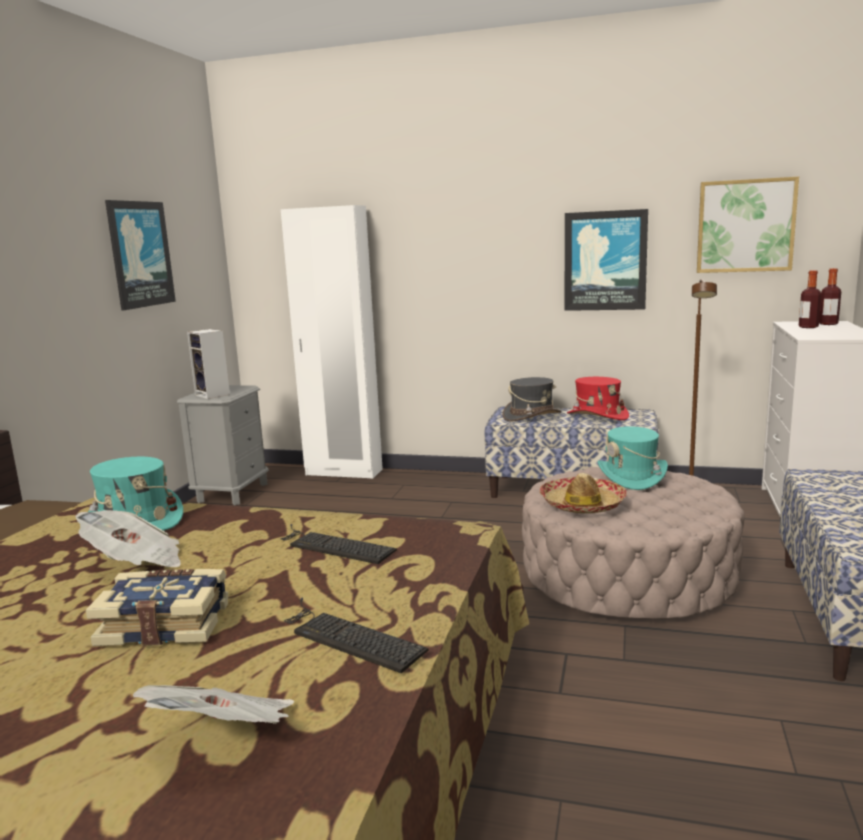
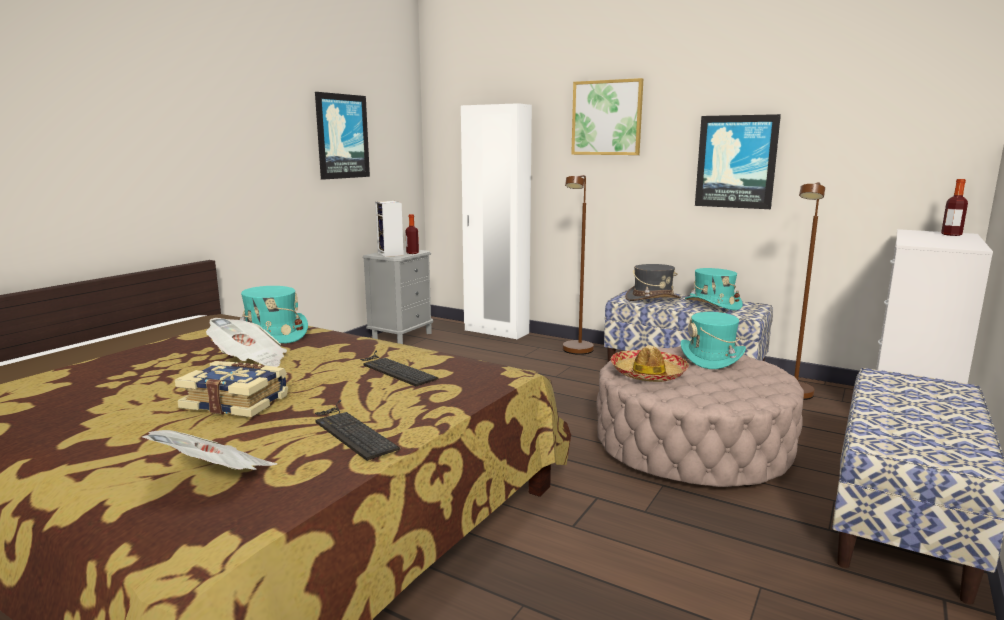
camera: 15 degrees right, 0 degrees up
(447, 485) = (576, 352): none -> brown floor lamp
(597, 416) = (712, 304): red hat -> turquoise hat
(745, 226) = (877, 133): picture -> picture (607, 118)
(808, 327) = (925, 235): bottle -> bottle (412, 253)

